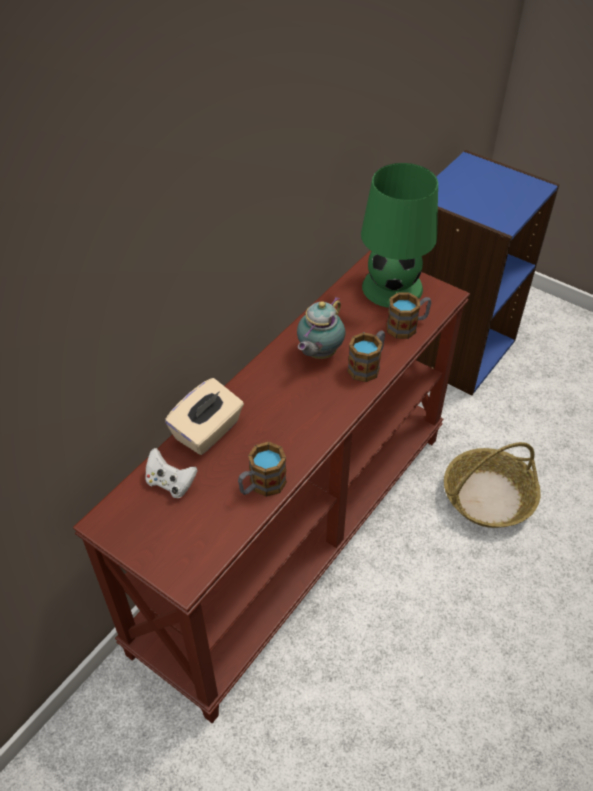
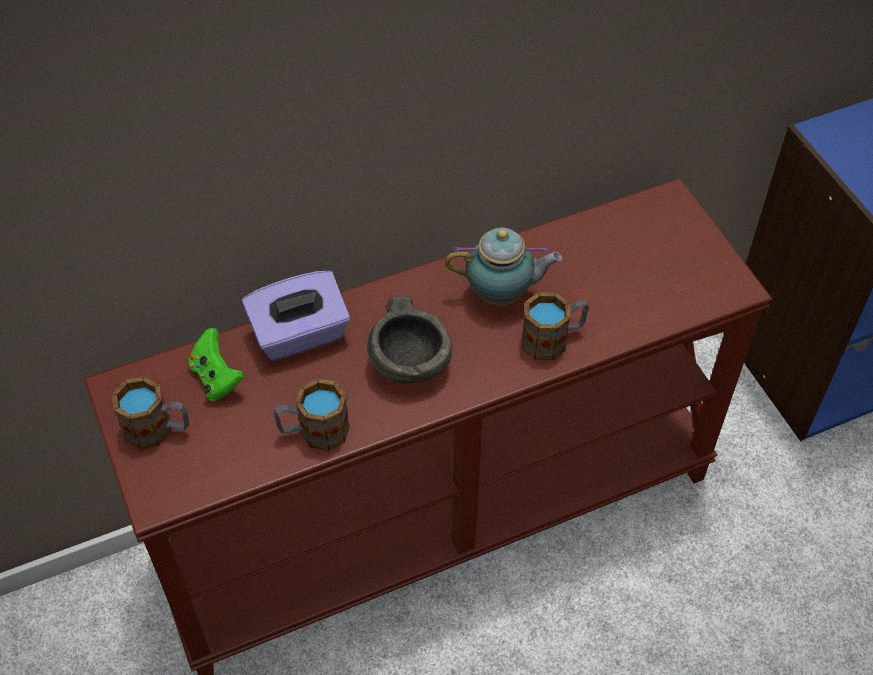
camera: 30 degrees right, 5 degrees up
(170, 483) = (216, 378): white game controller -> green game controller
(208, 431) = (300, 335): beige tissue box -> purple tissue box
(293, 417) = (411, 363): none -> grey bowl
(318, 354) = (502, 295): teapot -> teapot turned 150 degrees counterclockwise
(392, 287) = (668, 244): green table lamp -> none
(407, 326) = (646, 308): mug -> mug (158, 429)
(488, 496) = (724, 591): basket -> none

